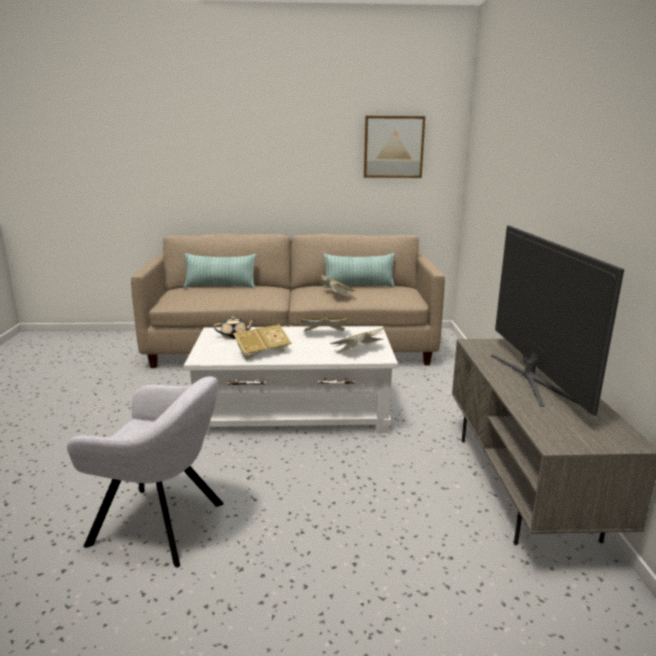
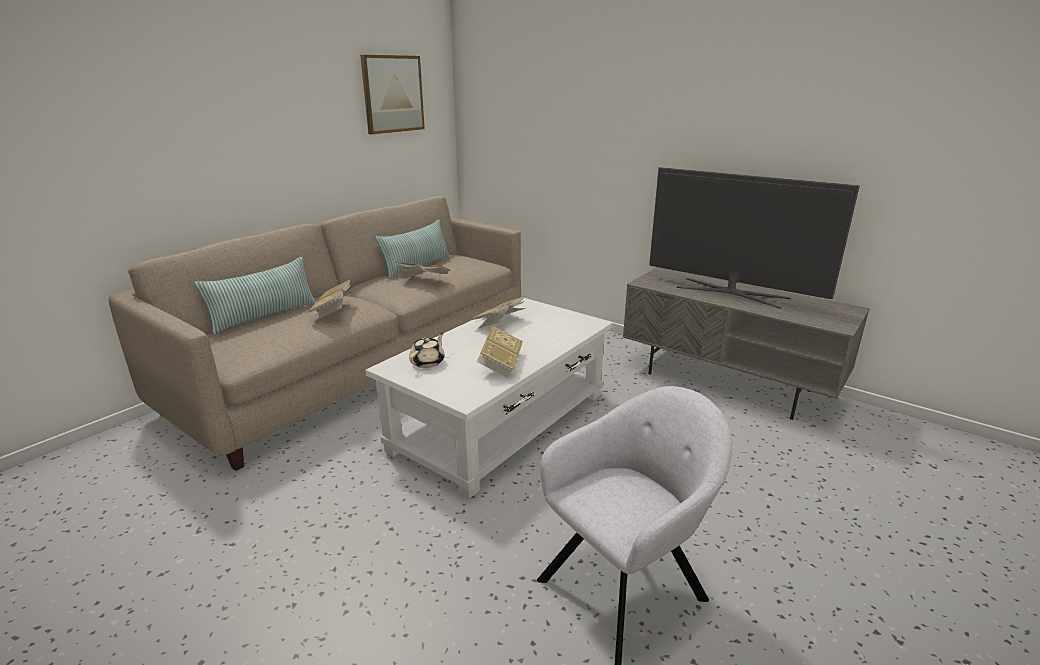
camera: 50 degrees left, 5 degrees up
(358, 350) = (563, 325): book -> book (333, 311)

